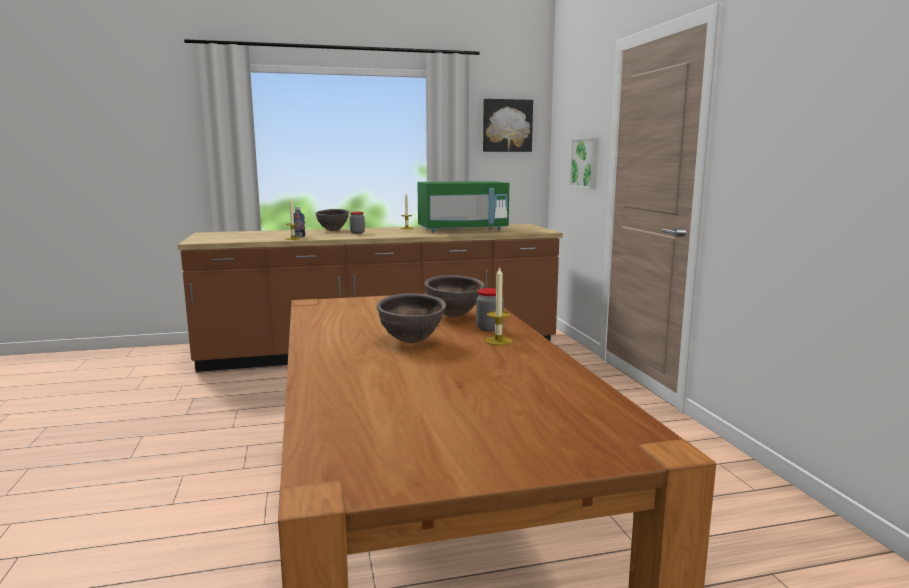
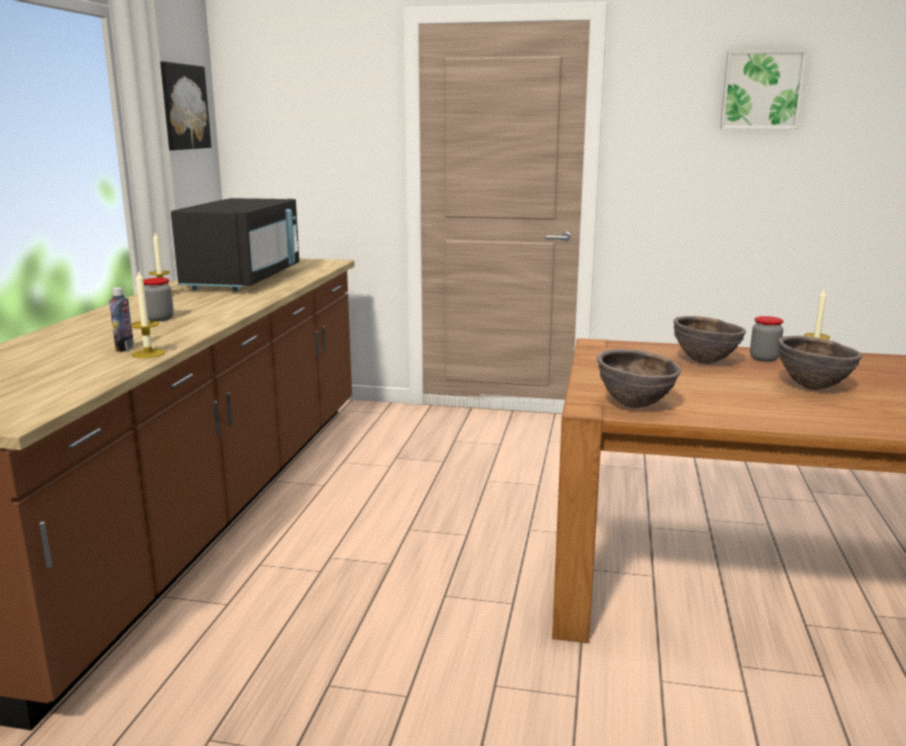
camera: 65 degrees left, 5 degrees up
(333, 230) = (87, 326): brown bowl -> brown bowl (635, 406)
(462, 229) = (244, 280): green microwave -> black microwave
(586, 163) = (340, 164): picture -> picture (761, 90)

